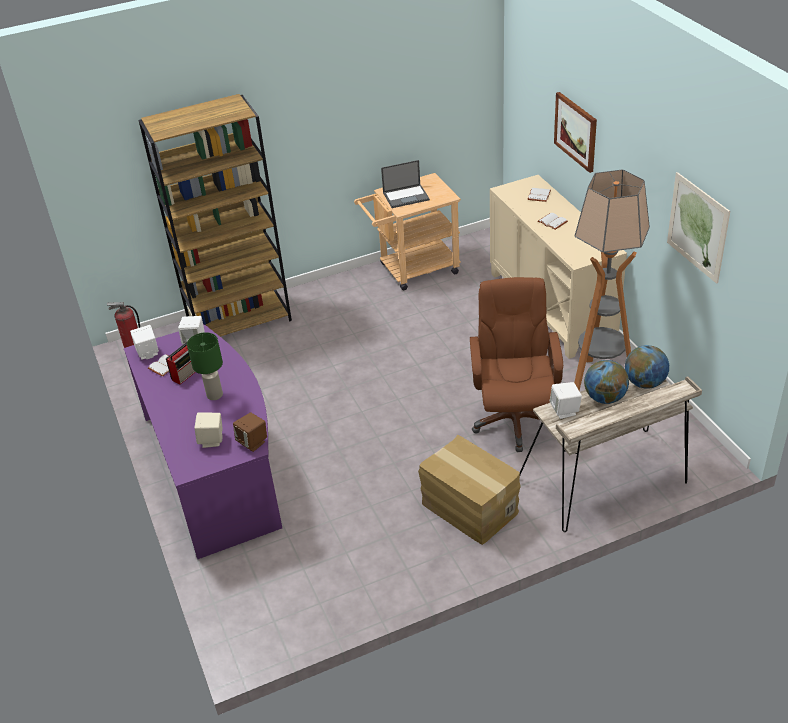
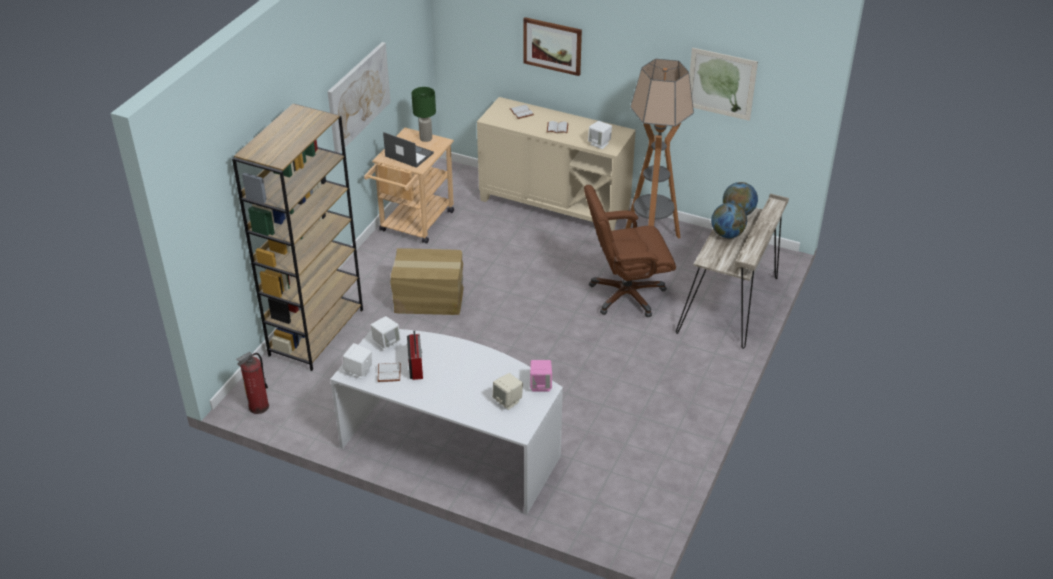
camera: 45 degrees left, 0 degrees up
(214, 395) = (463, 371): green table lamp -> green table lamp (426, 138)
(216, 468) = (453, 447): purple desk -> white desk
(253, 442) = (541, 385): brown speaker -> pink speaker
(360, 119) = (358, 96): none -> picture
(406, 196) = (408, 154): laptop -> laptop turned 90 degrees counterclockwise
(469, 508) = (668, 368): cardboard box -> cardboard box (428, 299)
(514, 419) = (626, 295): brown office chair -> brown office chair turned 60 degrees counterclockwise
(565, 411) = (714, 254): white speaker -> white speaker (599, 144)

